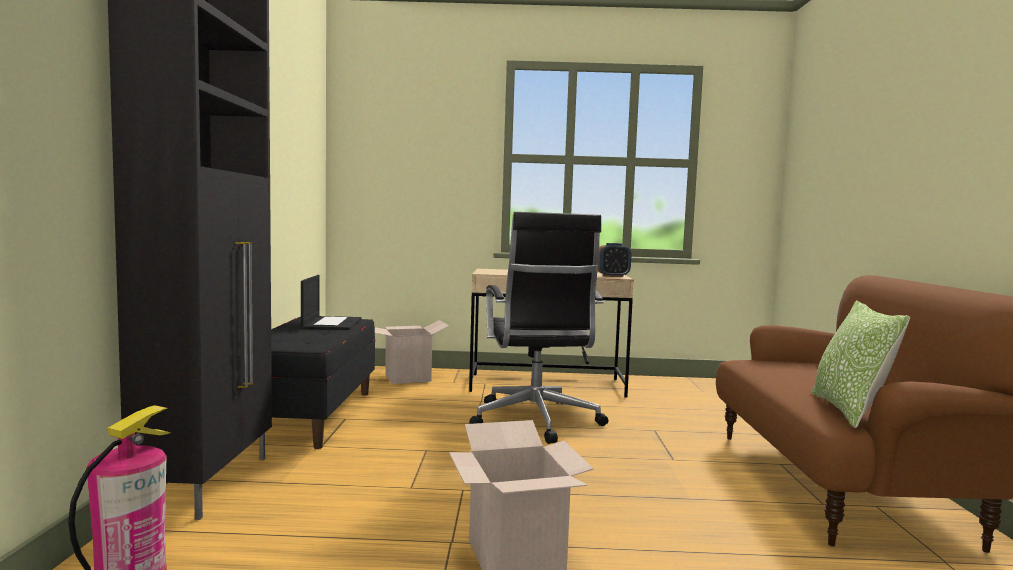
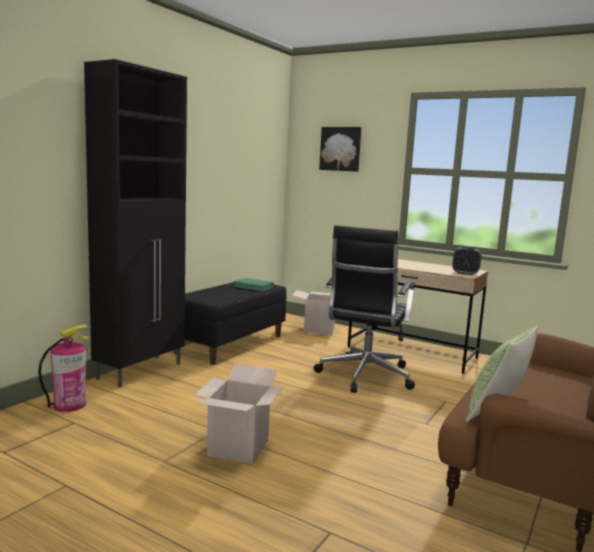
camera: 30 degrees right, 5 degrees up
(331, 323) = (253, 287): laptop -> green book
(412, 130) = (340, 149): none -> picture

